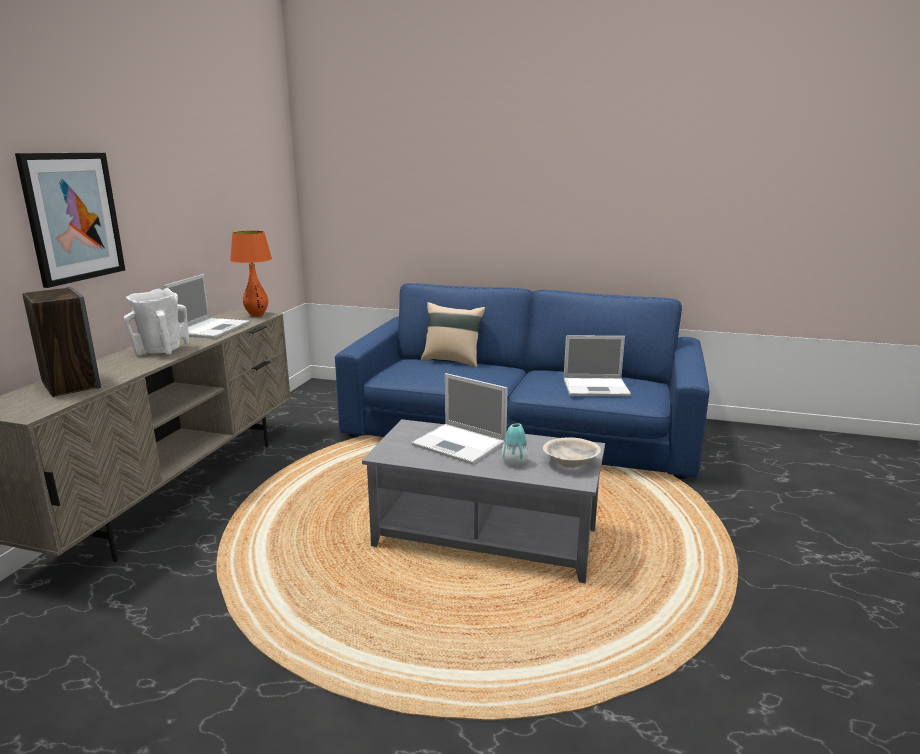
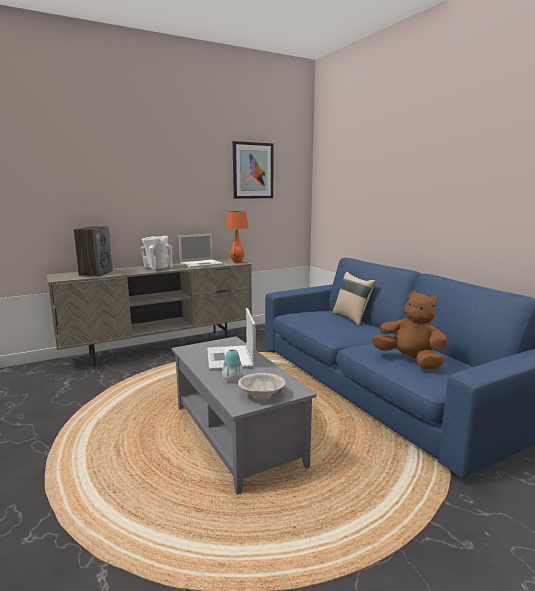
camera: 45 degrees right, 5 degrees down
(73, 217) = (128, 194): picture -> picture (253, 170)
(597, 387) = (409, 360): laptop -> brown plush toy

